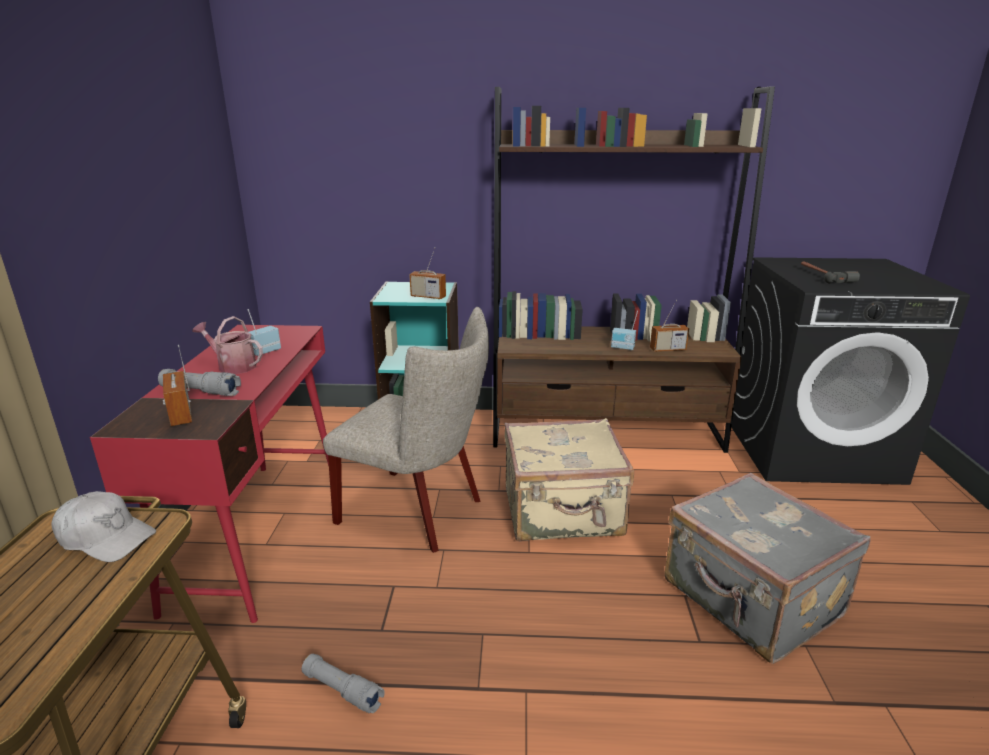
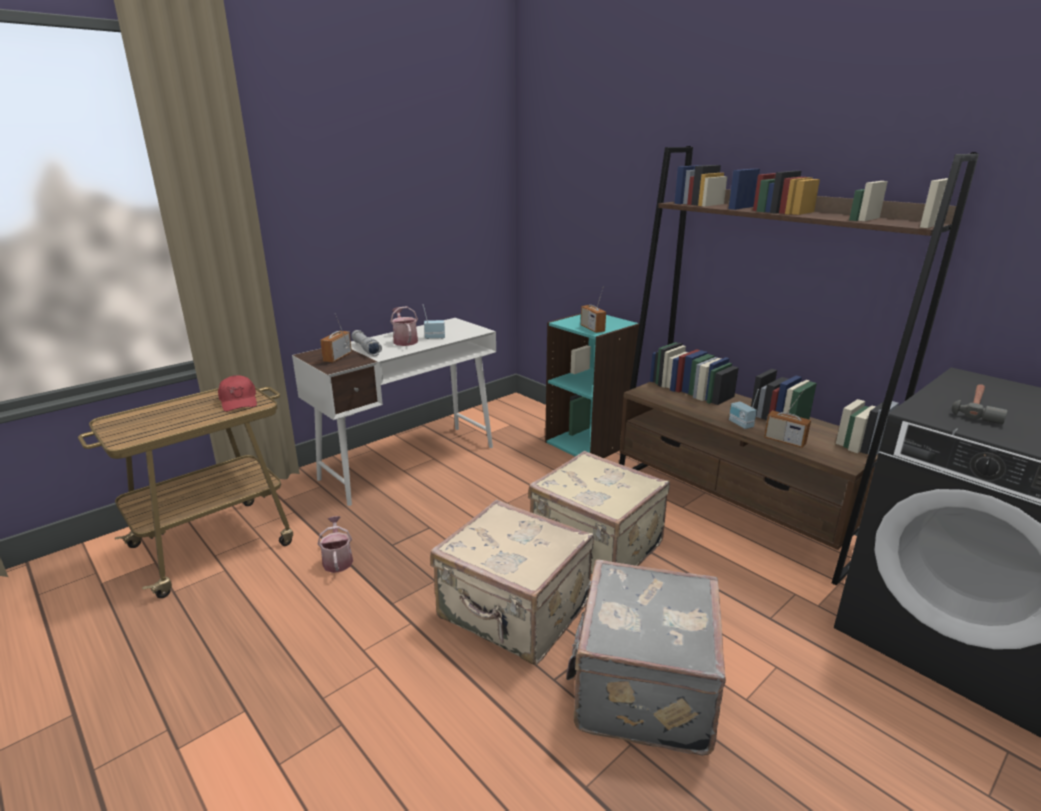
camera: 45 degrees right, 0 degrees up
(106, 537) = (239, 401): white cap -> red cap
(259, 531) = (410, 462): red desk -> white desk
(342, 690) = (337, 560): grey flashlight -> watering can
(419, 512) = (503, 495): beige chair -> none
(591, 611) = (513, 613): none -> beige suitcase

